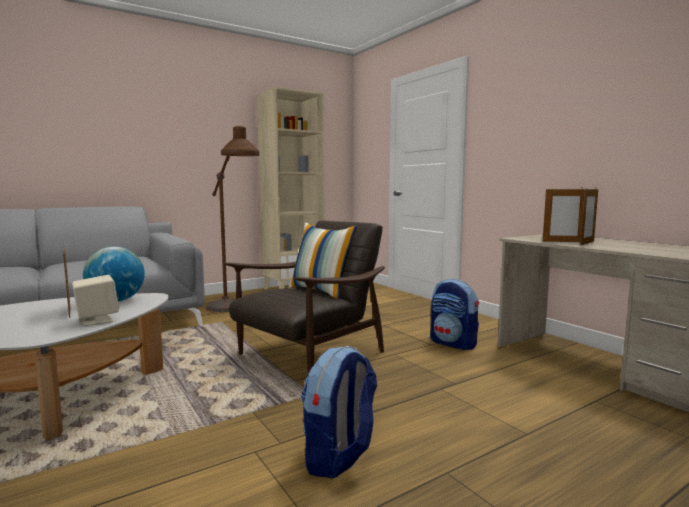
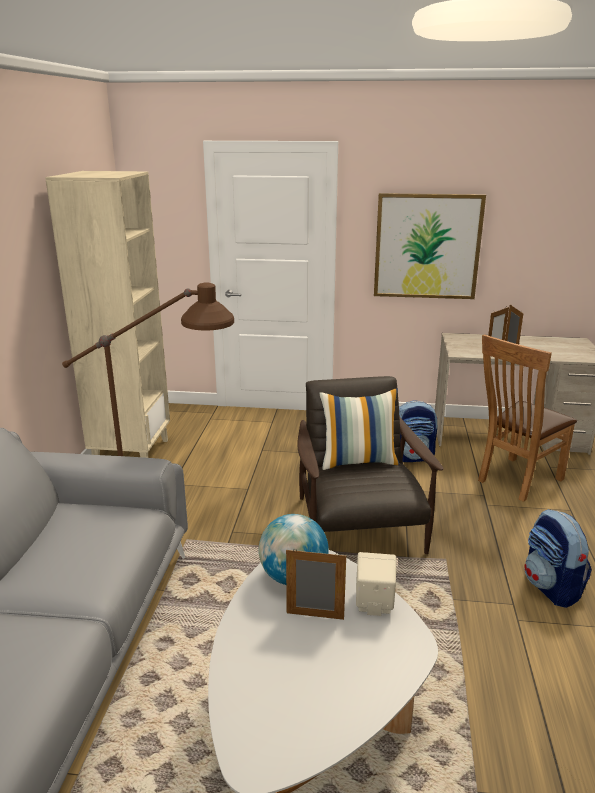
camera: 50 degrees left, 15 degrees up
(519, 391) = (516, 480): none -> brown chair
(537, 139) = (427, 246): none -> picture

